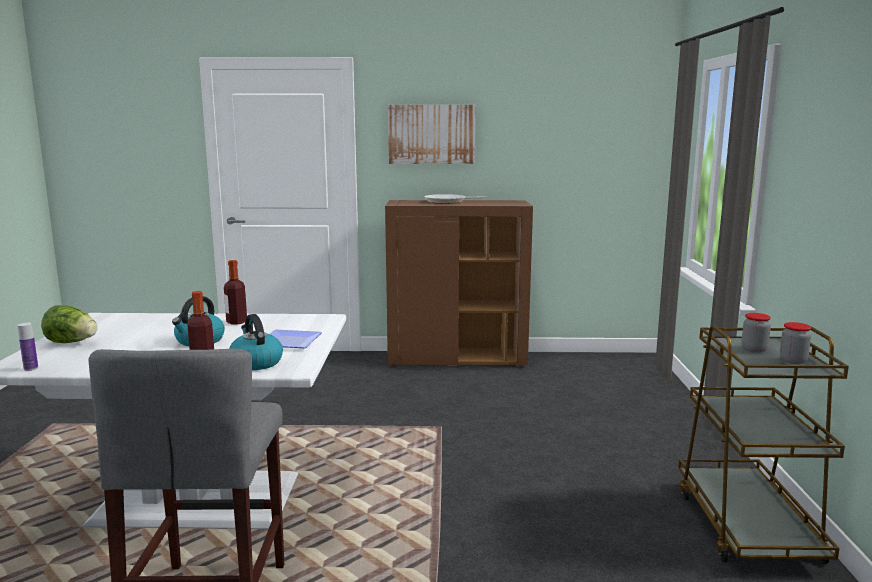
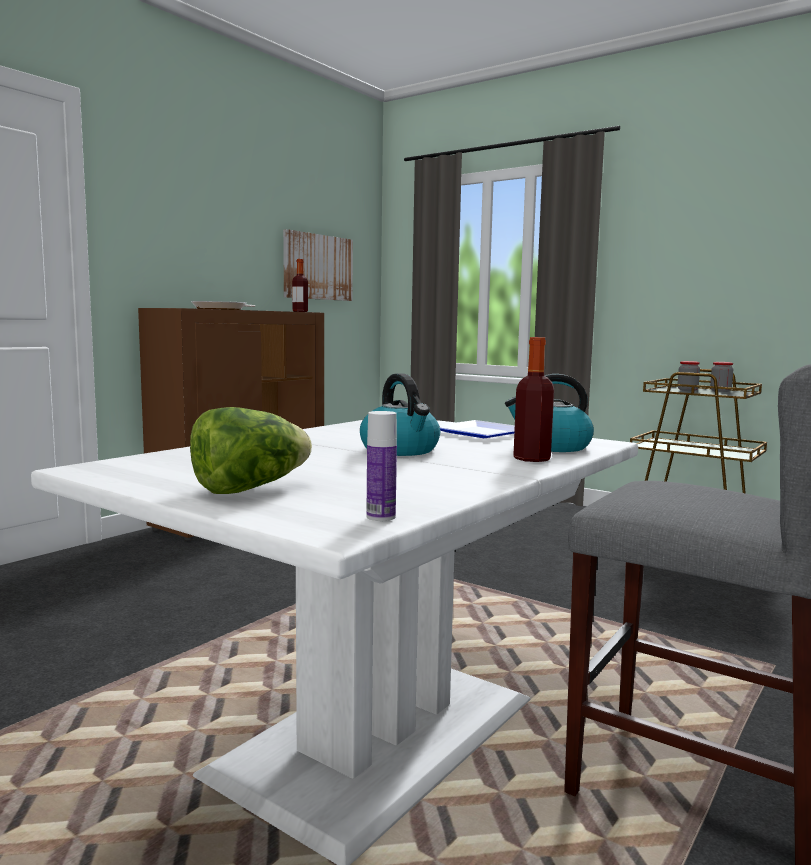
camera: 55 degrees left, 5 degrees down
(236, 322) = (335, 435): bottle -> bottle (300, 311)
(431, 134) = (183, 221): picture -> picture (317, 267)

